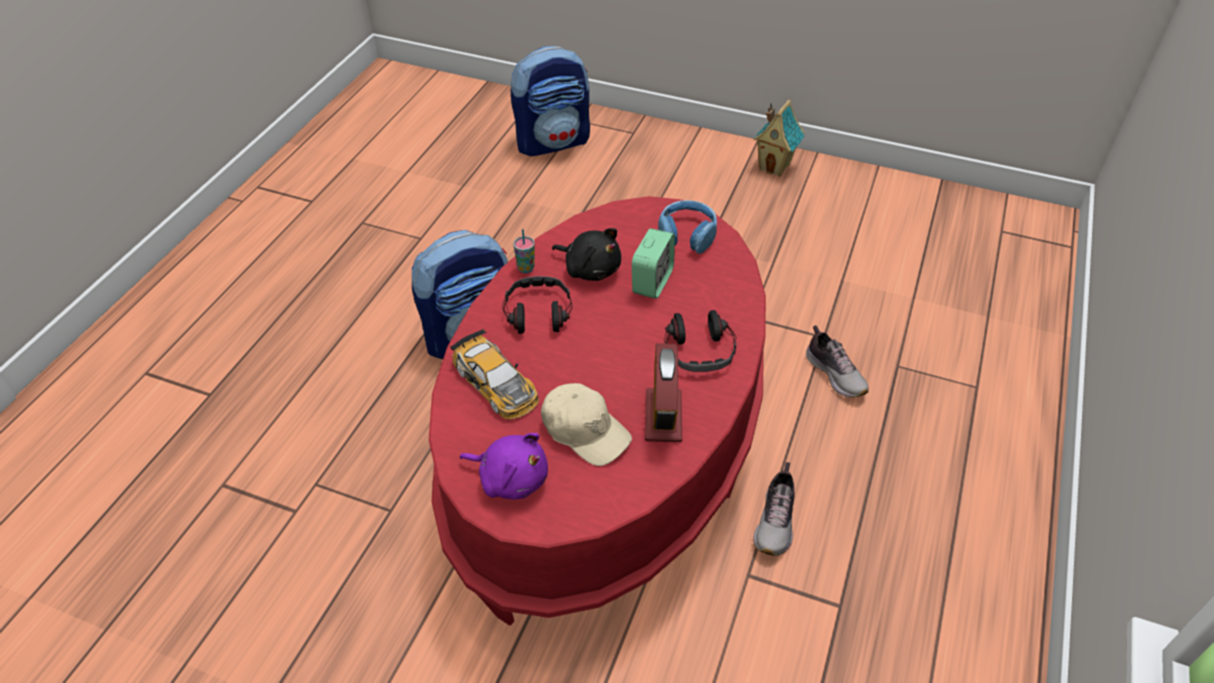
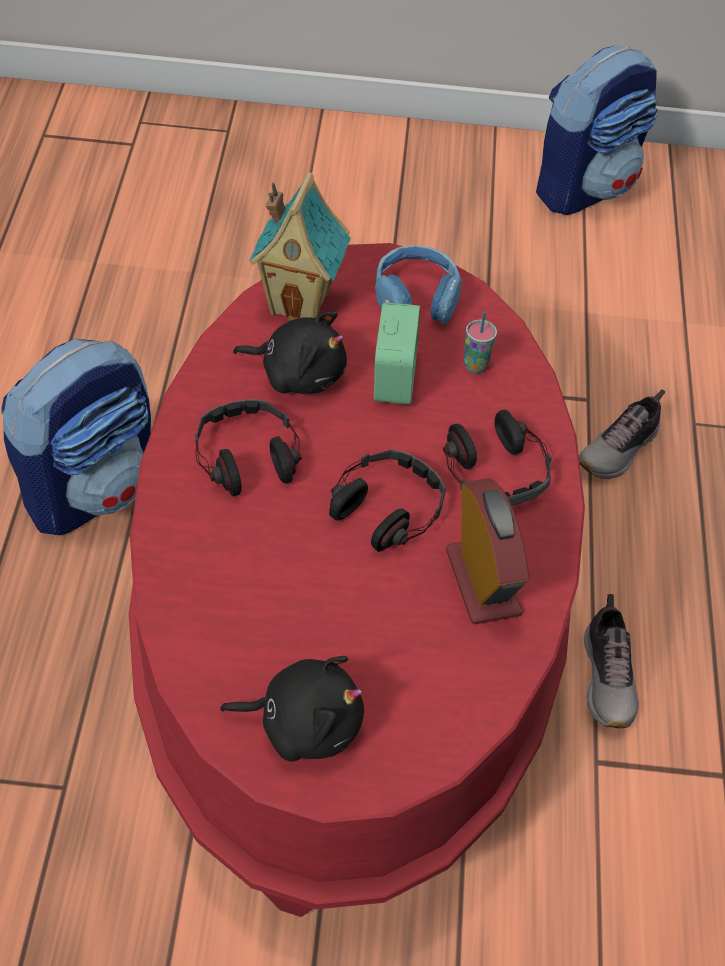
camera: 20 degrees left, 5 degrees up
(496, 383) = (227, 580): toy car -> none
(510, 478) = (303, 724): purple plush toy -> black plush toy
(526, 268) = (203, 389): cup -> cup (475, 365)
(553, 142) = (113, 161): backpack -> backpack (584, 187)
(585, 430) = (382, 627): beige cap -> none
(616, 359) = (386, 507): none -> headphones
(775, 167) = (445, 156): toy house -> toy house (300, 302)
(835, 374) = (619, 450): shoe -> shoe turned 90 degrees clockwise

